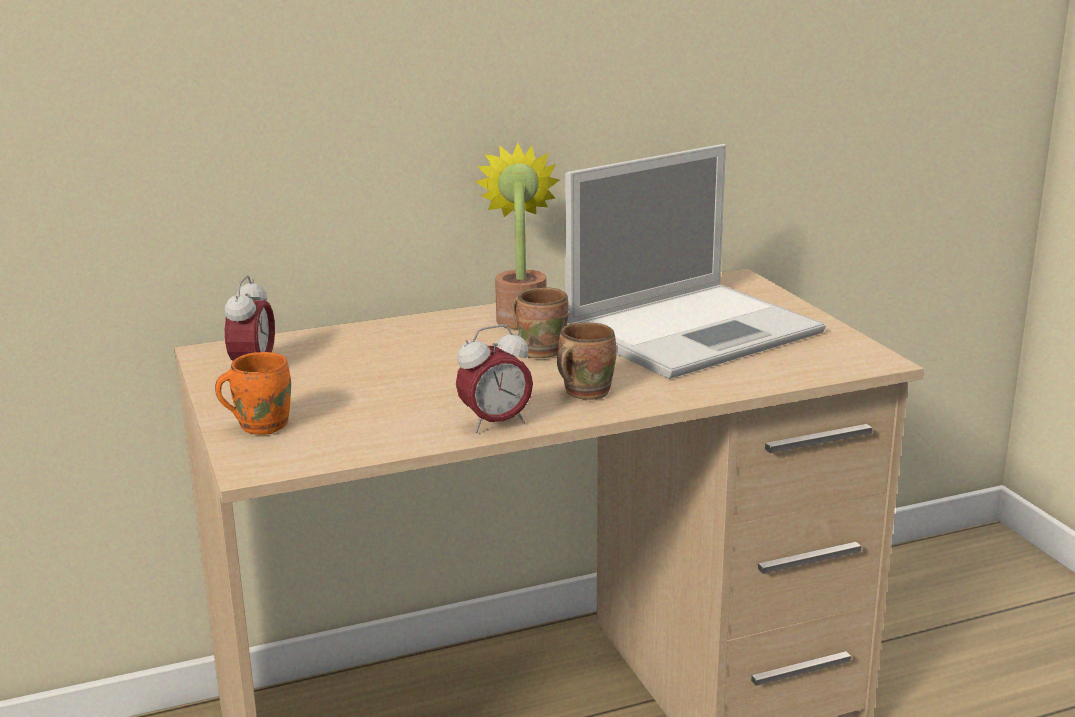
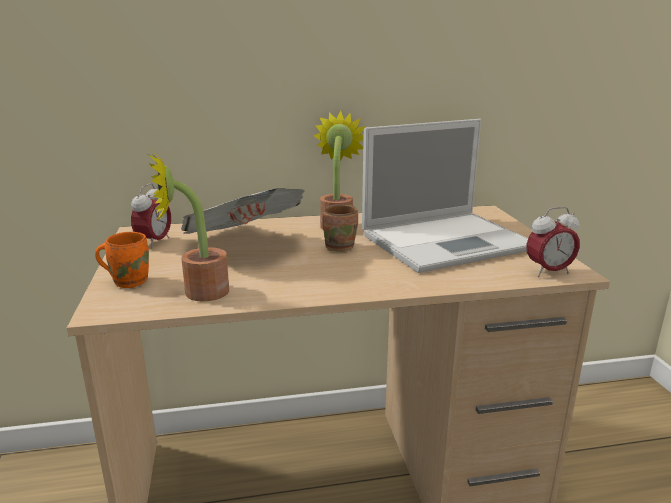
camera: 10 degrees right, 0 degrees up
(373, 432) = (197, 293): none -> potted plant
(396, 361) = (243, 245): none -> newspaper
(495, 423) = (283, 294): alarm clock -> alarm clock (548, 272)
(582, 392) = (354, 277): brown mug -> none

